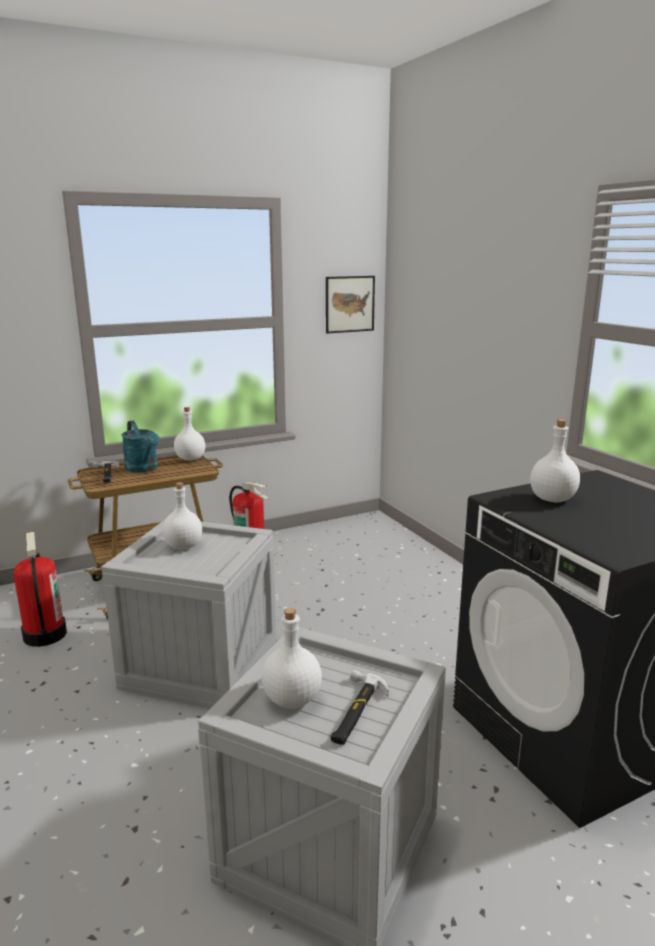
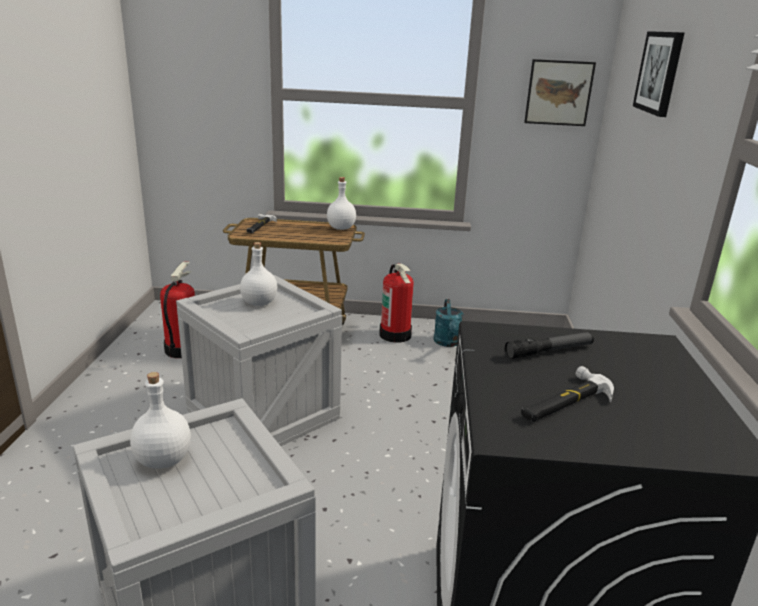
camera: 30 degrees right, 5 degrees up
(144, 469) = (293, 228): turquoise watering can -> turquoise watering can (448, 343)
(355, 711) = (194, 493): hammer -> hammer (564, 402)
(464, 280) = (659, 72): none -> picture
(553, 499) = (549, 351): white bottle -> flashlight

